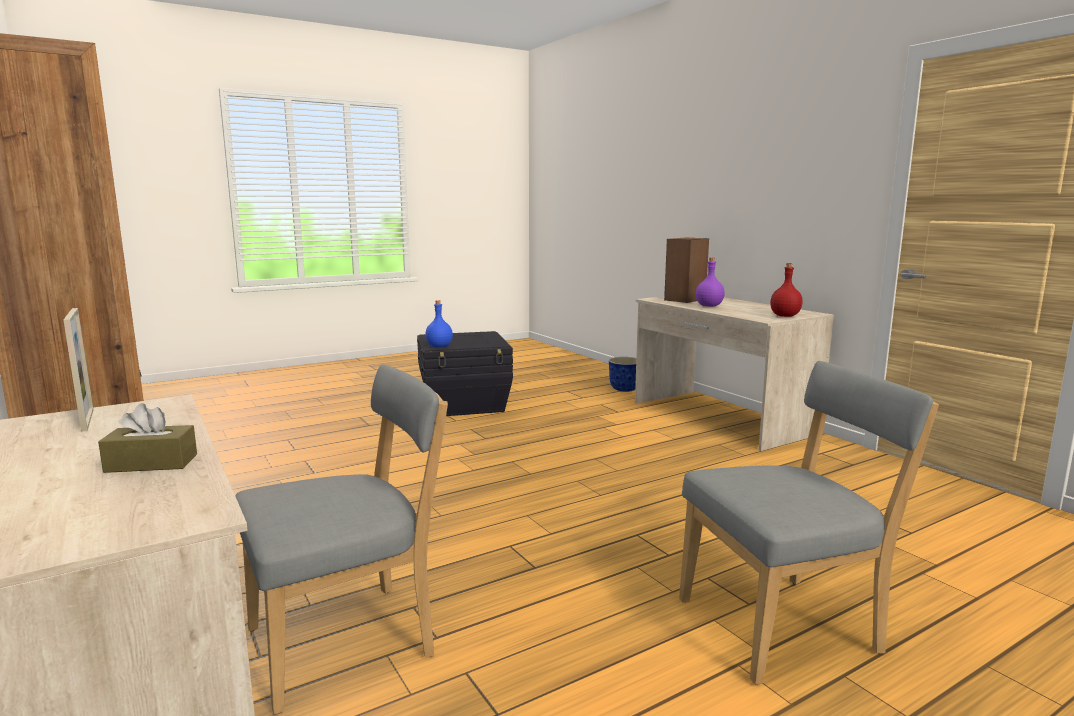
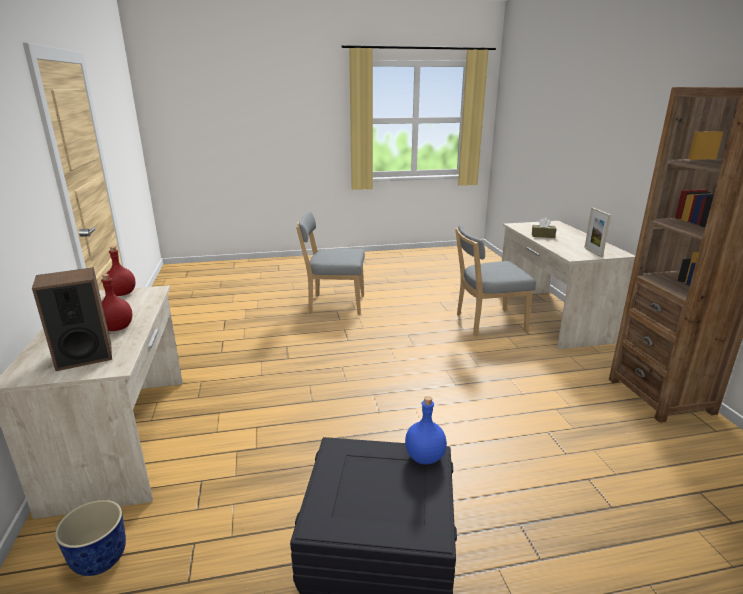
camera: 160 degrees left, 10 degrees up
(708, 306) = (117, 328): purple bottle -> red bottle

